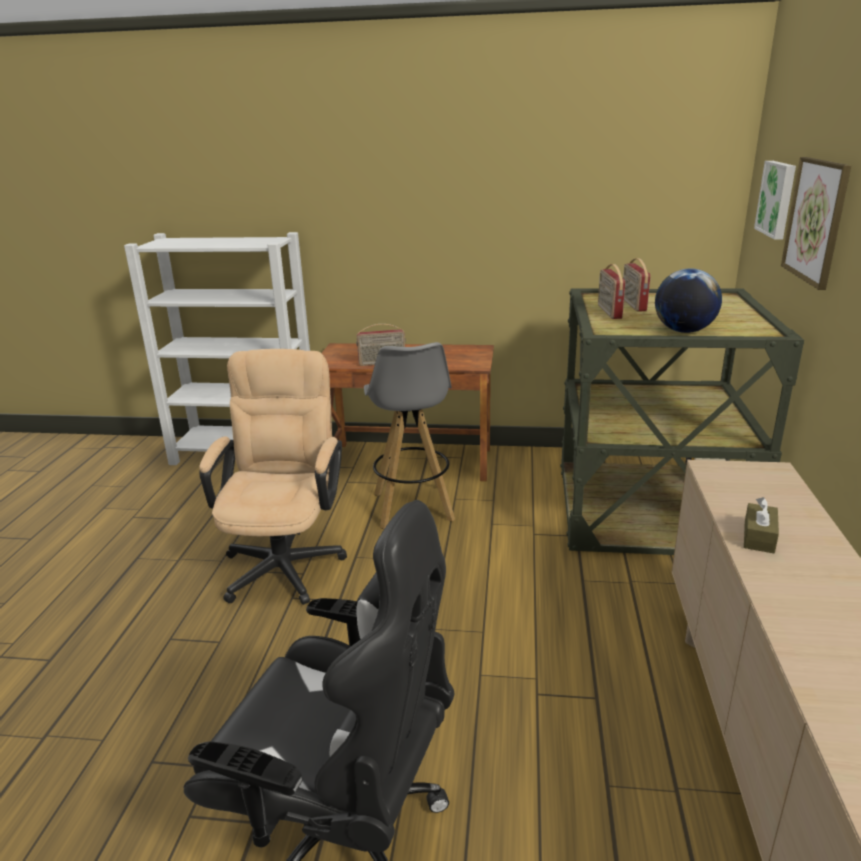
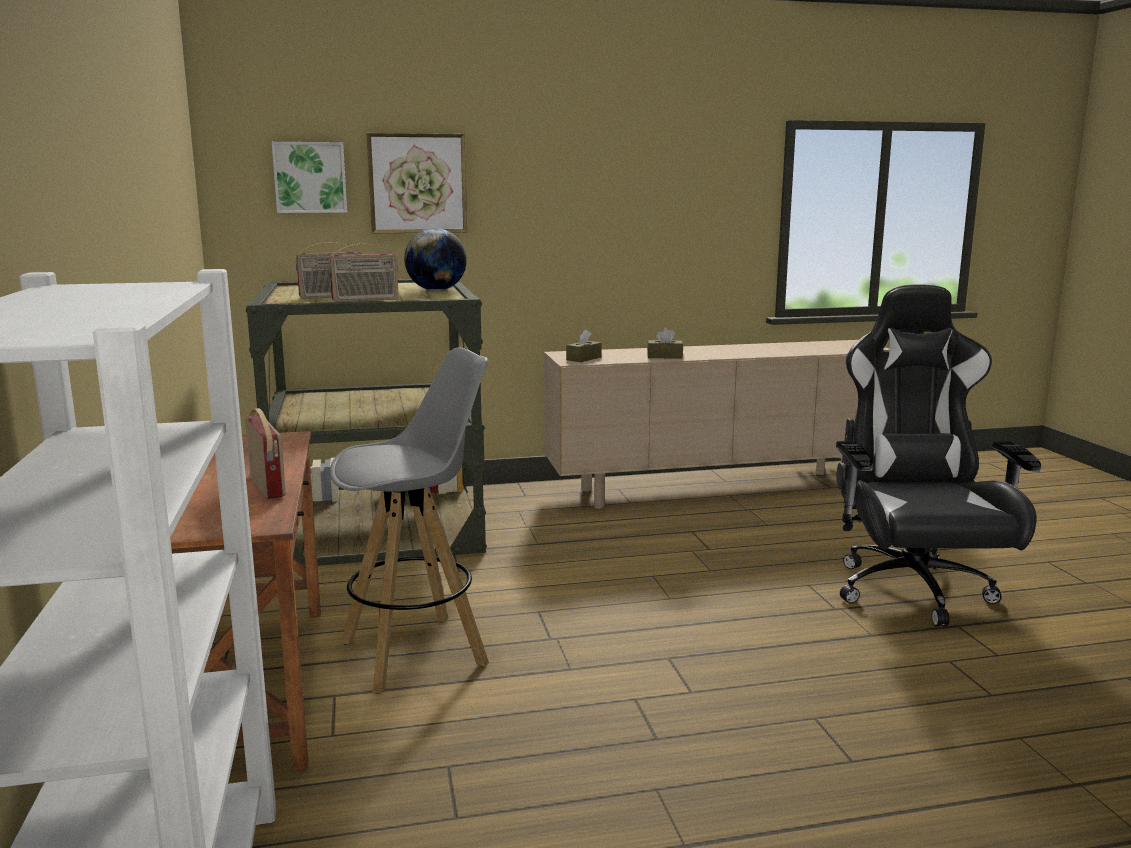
camera: 110 degrees left, 10 degrees down
(286, 560) = (613, 723): beige office chair -> none
(736, 478) = (583, 358): none -> brown tissue box

